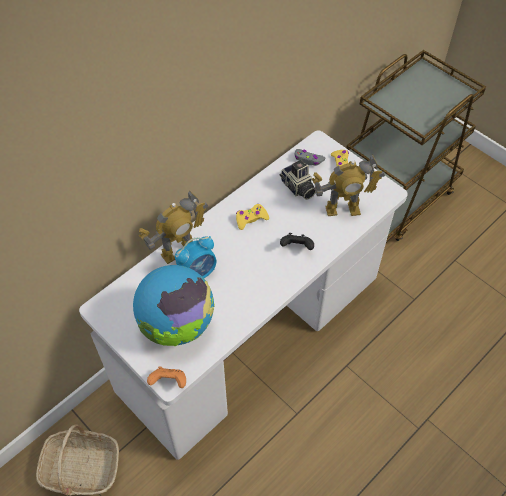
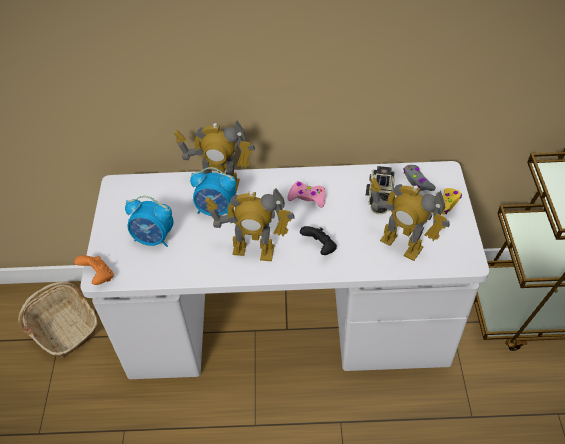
camera: 45 degrees right, 5 degrees down
(177, 325) = (154, 238): globe -> alarm clock
(251, 219) = (307, 197): yellow game controller -> pink game controller
(257, 281) = (253, 250): none -> toy robot

